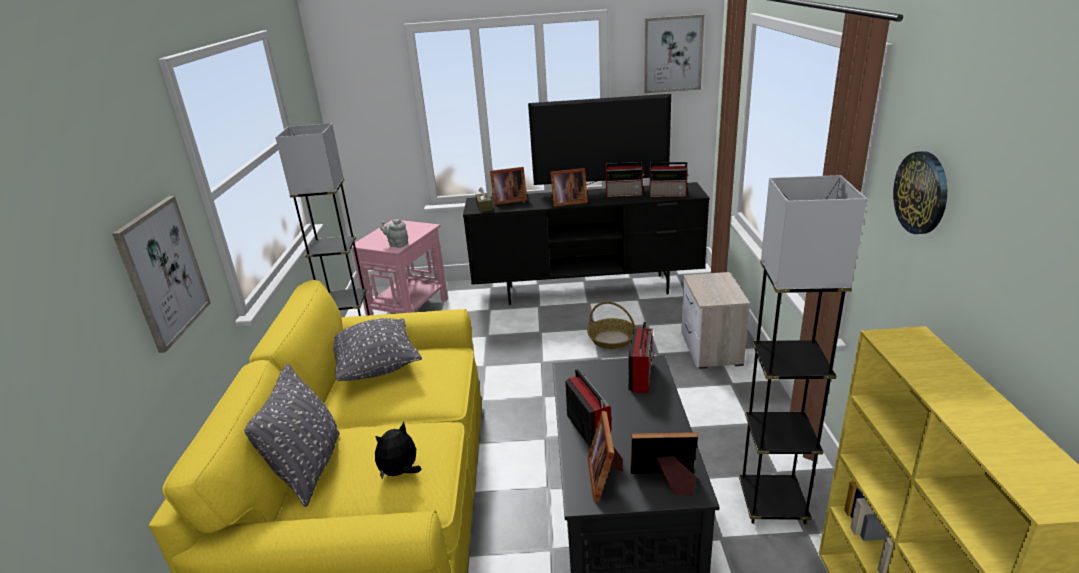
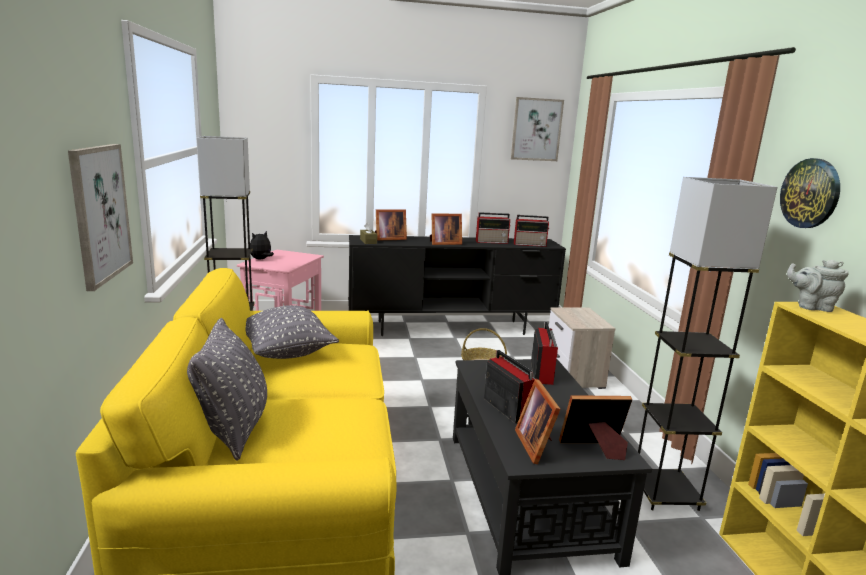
camera: 10 degrees left, 10 degrees down
(397, 244) = (286, 265): grey teapot -> grey teapot (811, 307)
(400, 472) = (334, 433): plush toy -> plush toy (261, 259)
(601, 190) = (470, 238): television -> none

